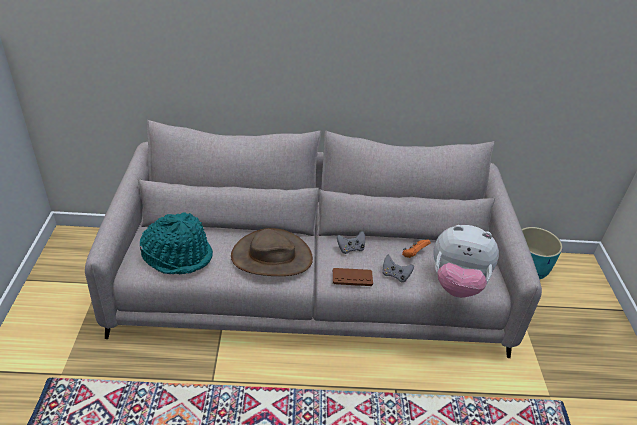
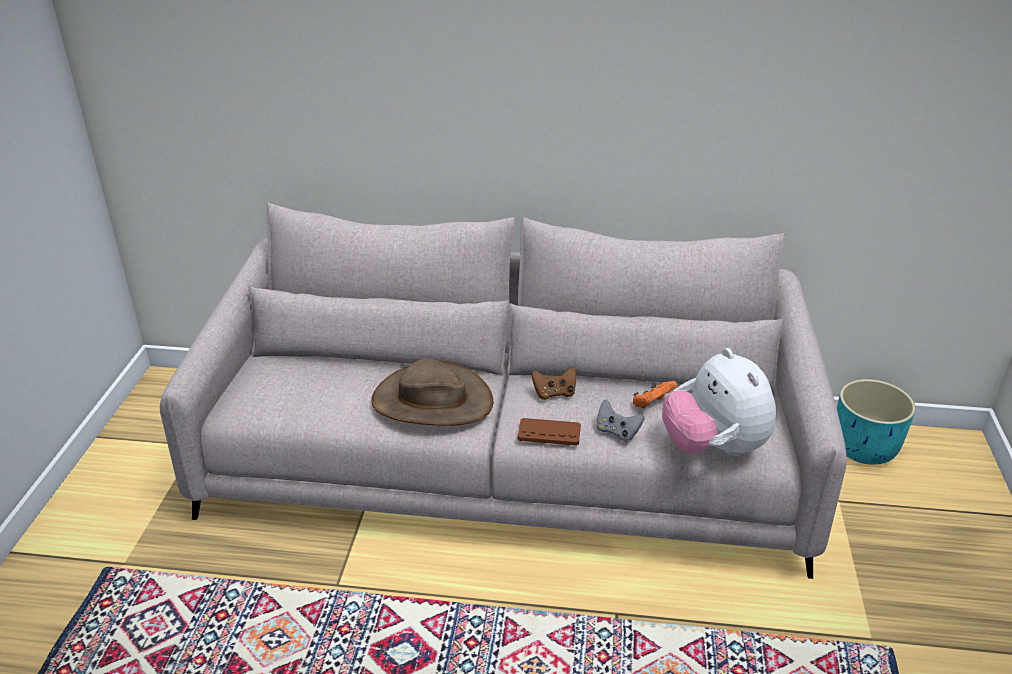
camera: 10 degrees right, 5 degrees down
(178, 255) = (296, 395): turquoise hat -> none
(351, 248) = (554, 393): grey game controller -> brown game controller
(457, 283) = (713, 447): plush toy -> plush toy turned 45 degrees clockwise

